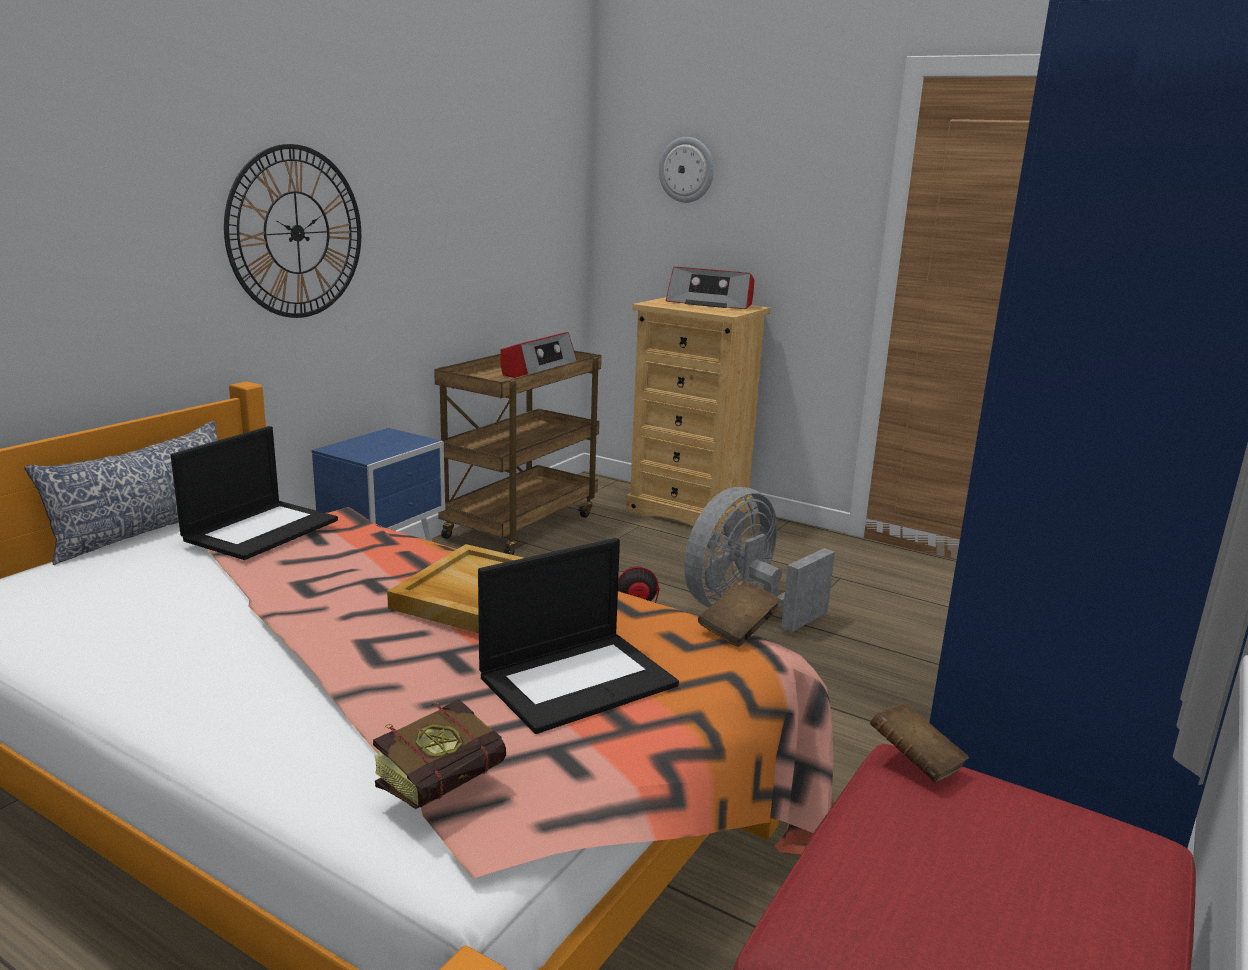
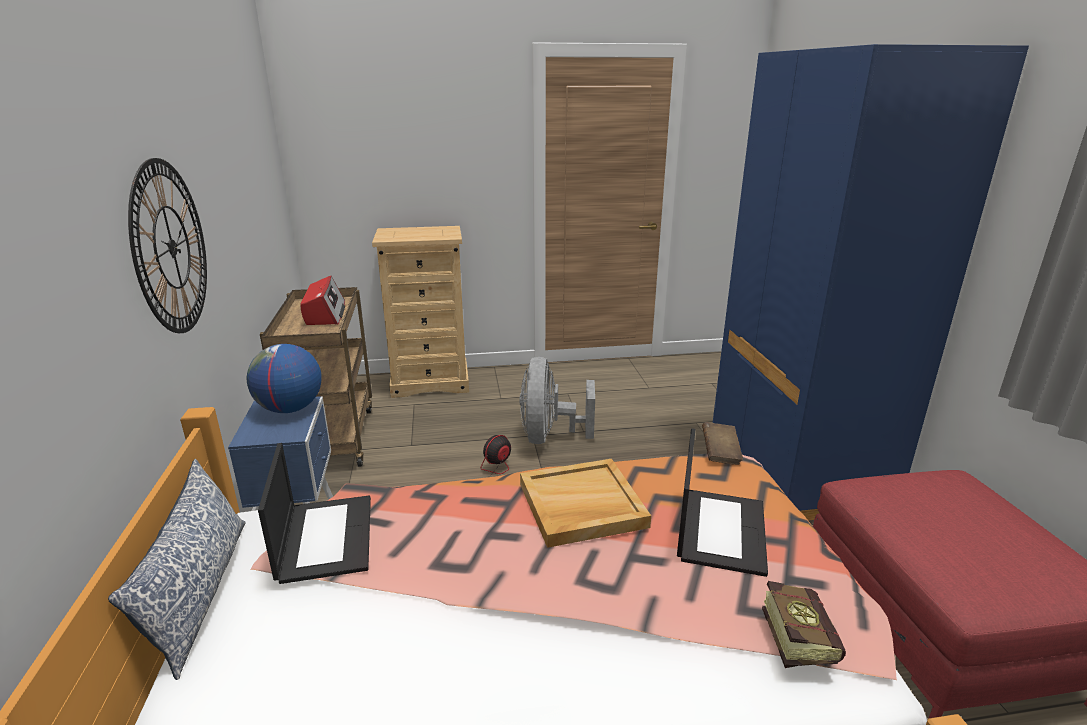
camera: 40 degrees left, 5 degrees up
(400, 441) = (290, 409): none -> globe
(687, 170) = (372, 130): wall clock -> none
(711, 303) = (419, 230): radio -> none
(915, 761) = (862, 485): brown book -> none

